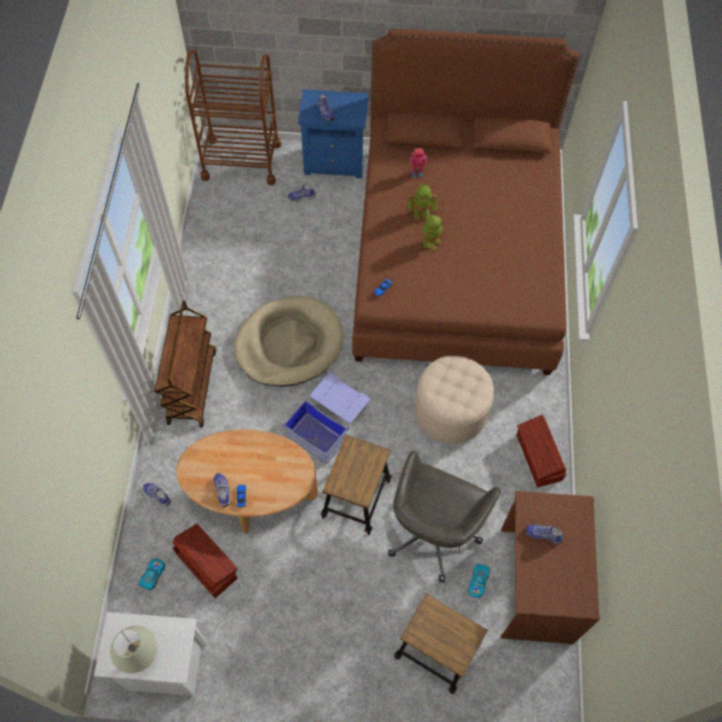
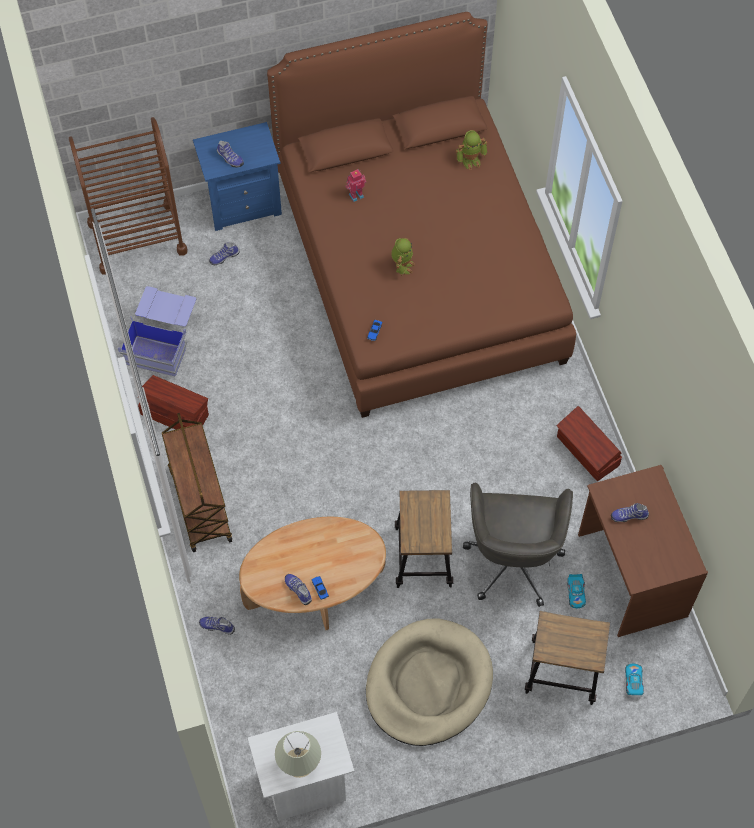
camera: 20 degrees left, 0 degrees up
(153, 575) = (250, 705): toy car -> toy car (633, 681)
(206, 564) = (300, 675): brown storage box -> brown storage box (174, 413)
(289, 344) = (283, 423): beige dog bed -> beige dog bed (428, 684)
(328, 425) = (362, 493): blue storage box -> blue storage box (162, 340)
(421, 212) = (379, 237): toy robot -> toy robot (470, 160)
(451, 411) = (481, 435): beige ottoman -> none

